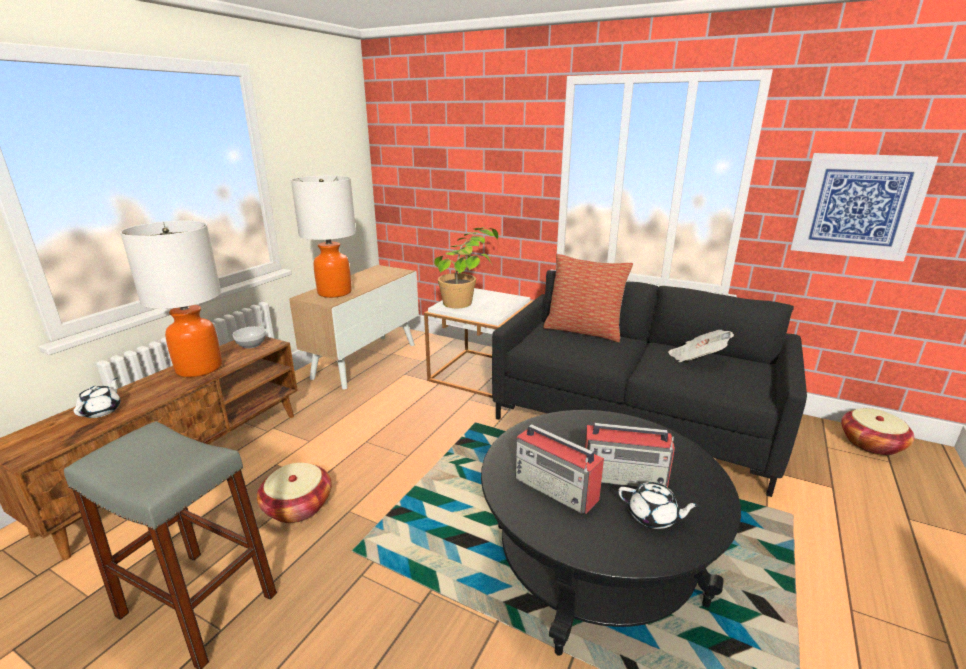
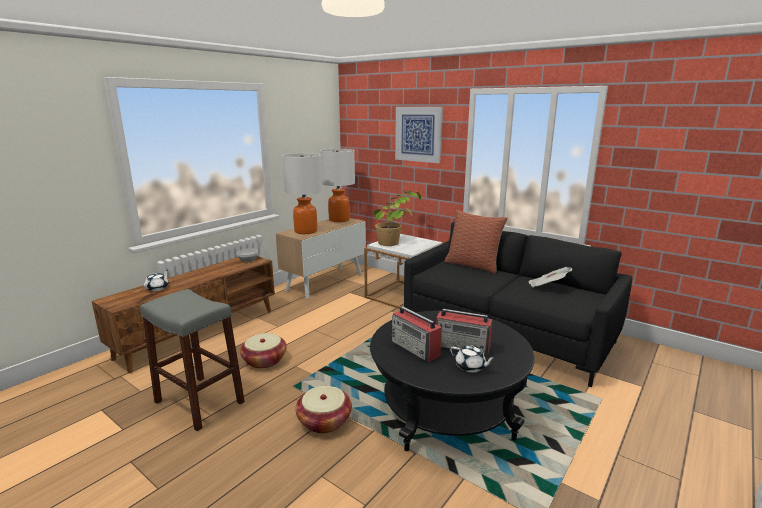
camera: 10 degrees right, 5 degrees down
(199, 368) = (214, 271): table lamp -> table lamp (339, 220)
(858, 206) = (673, 181): picture -> picture (418, 134)
(871, 444) = (690, 363): basket -> basket (324, 421)

